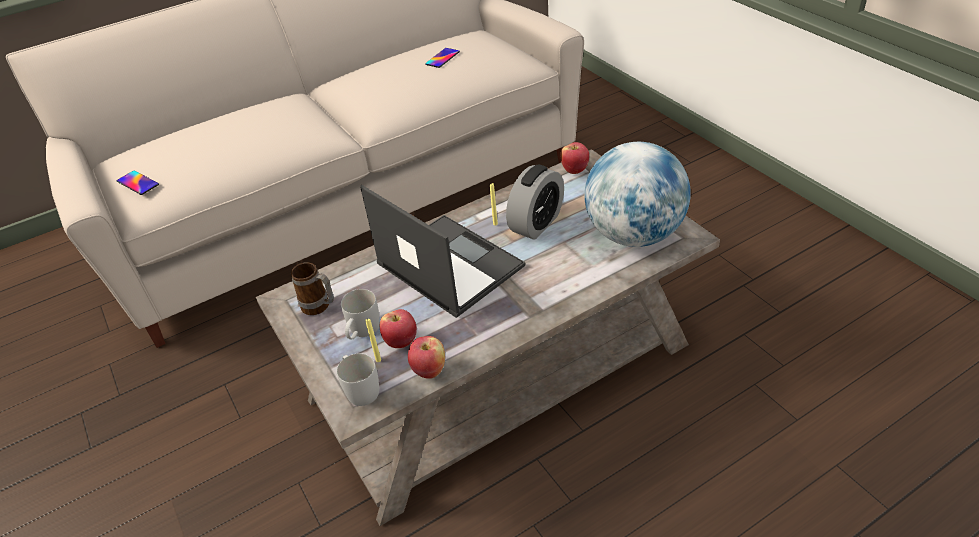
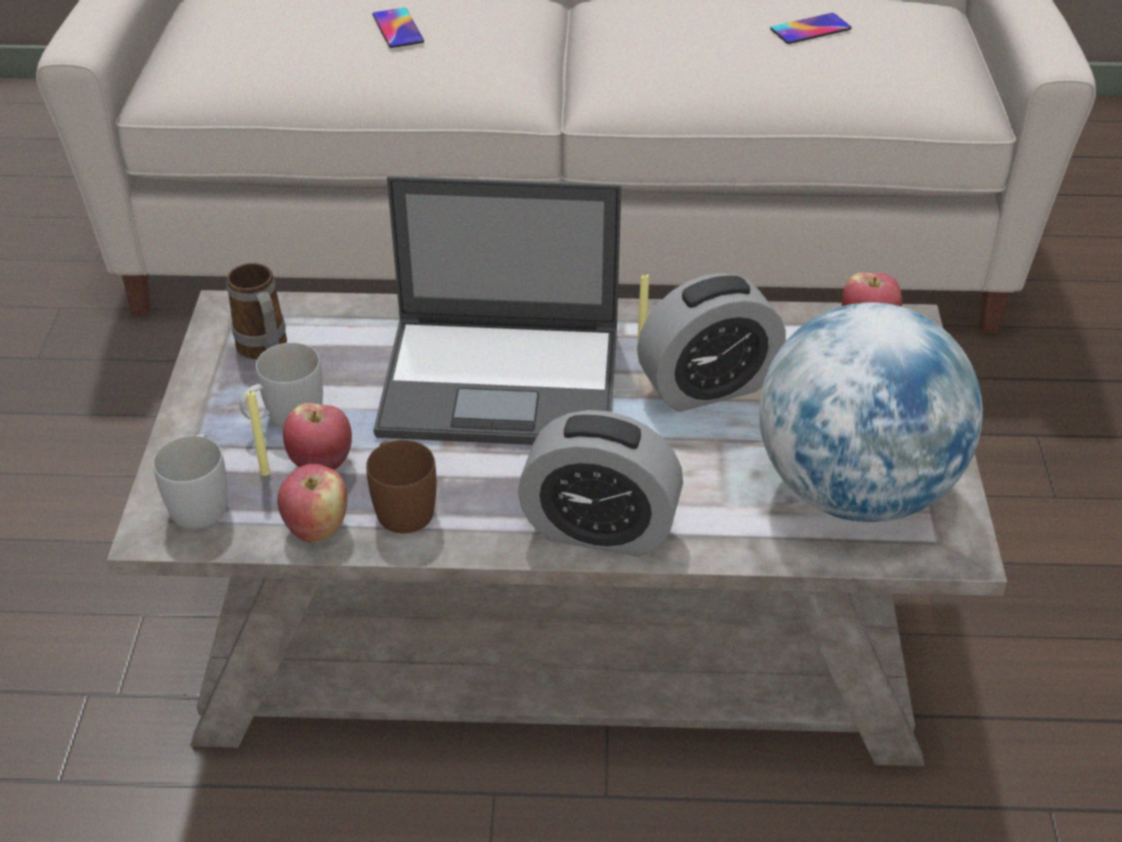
camera: 30 degrees right, 0 degrees up
(138, 183) = (190, 45): phone -> phone (398, 29)
(448, 264) = (504, 381): laptop -> laptop turned 105 degrees clockwise
(457, 339) = (401, 505): none -> brown mug
(552, 303) = (599, 529): none -> alarm clock

